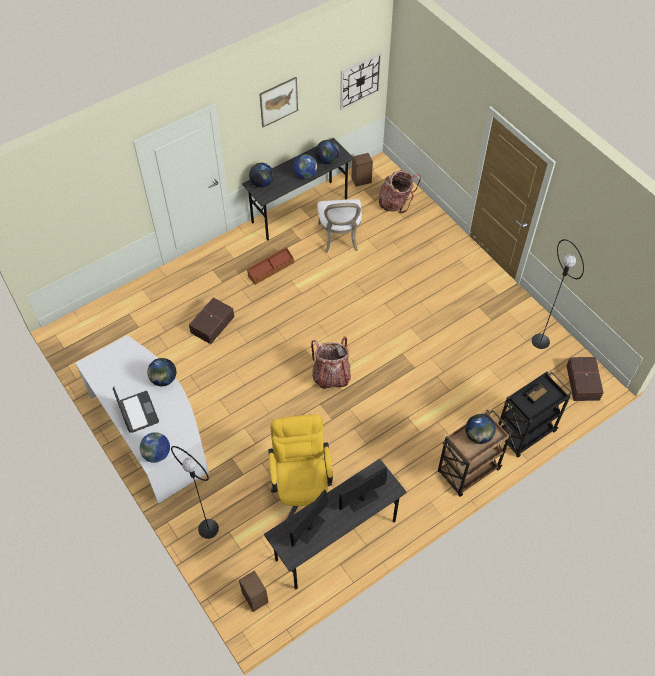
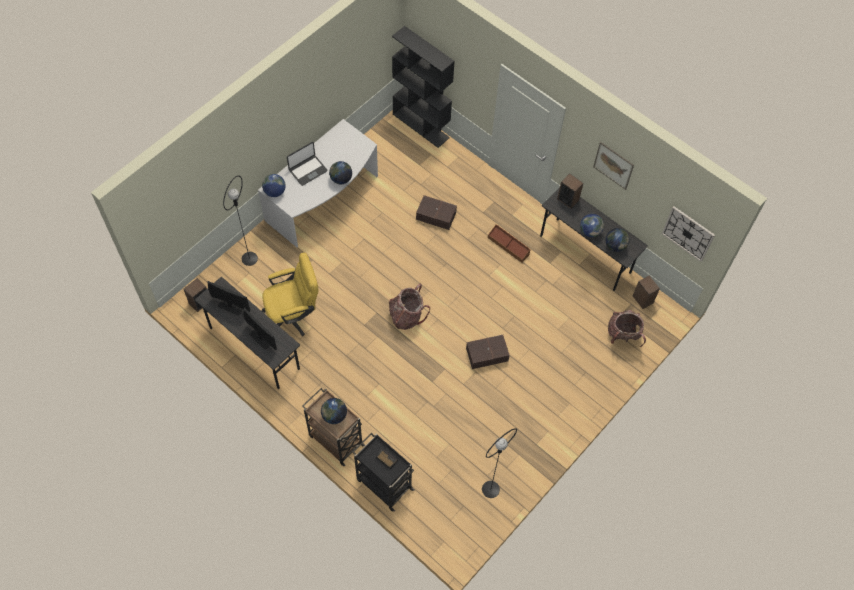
camera: 75 degrees right, 5 degrees up
(85, 315) = (421, 126): none -> black bookcase
(262, 183) = (568, 199): globe -> speaker
(340, 238) = (562, 294): white chair -> none
(582, 383) = (451, 532): brown storage box -> brown storage box (486, 354)

